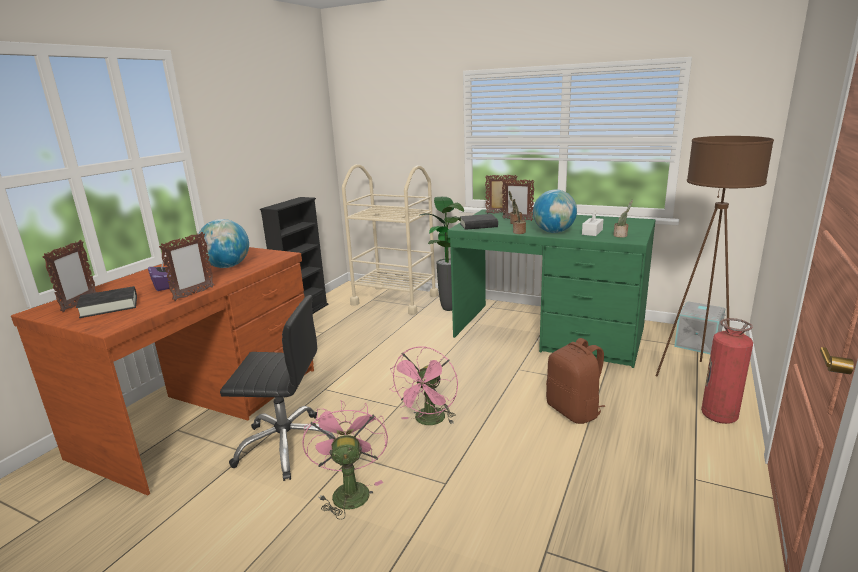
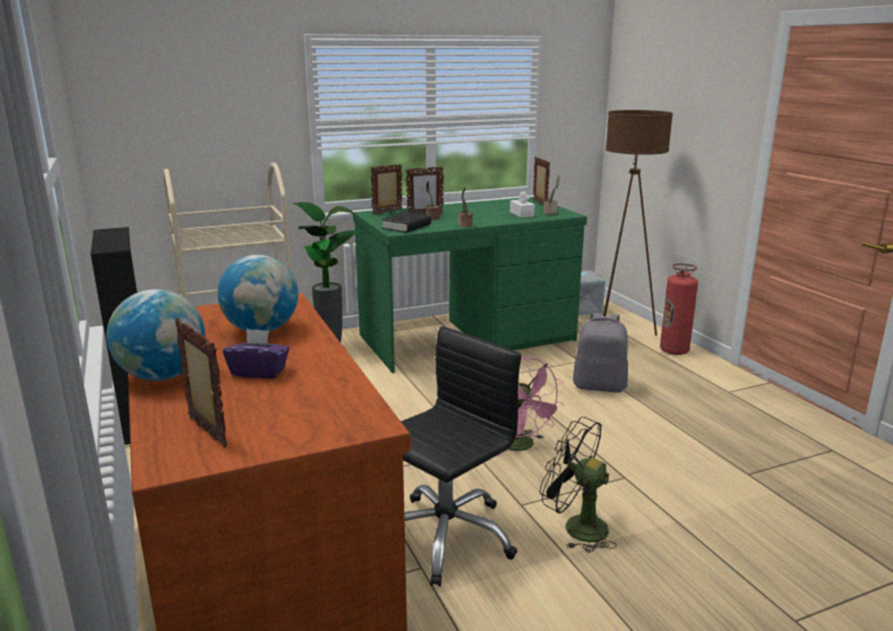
camera: 50 degrees left, 0 degrees up
(109, 306) = (273, 414): black book -> none
(194, 294) = (339, 363): picture frame -> picture frame (539, 204)
(349, 490) = (576, 527): pink fan -> black fan
(554, 232) = (492, 219): globe -> globe (163, 376)
(574, 411) = (599, 386): brown backpack -> grey backpack

